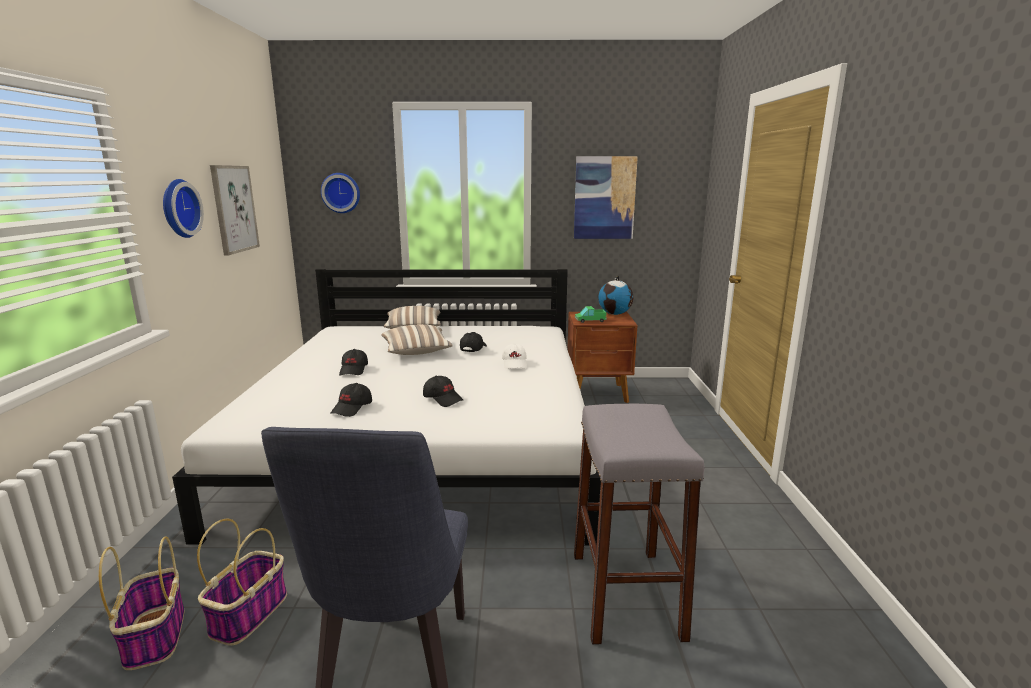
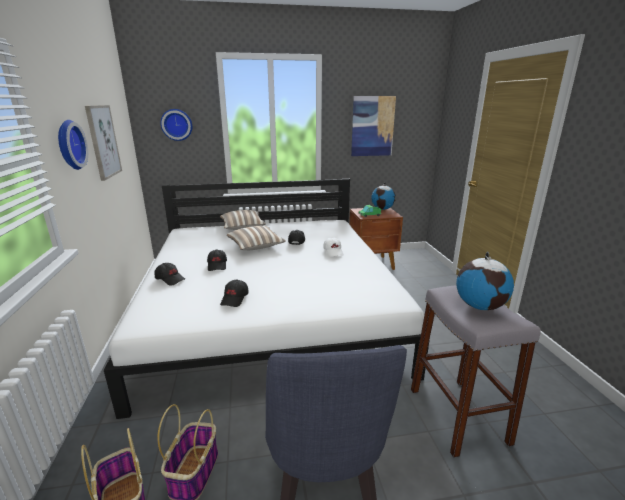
camera: 10 degrees left, 5 degrees up
(443, 399) = (299, 285): black cap -> black cap (170, 279)
(638, 429) = (479, 306): none -> globe

